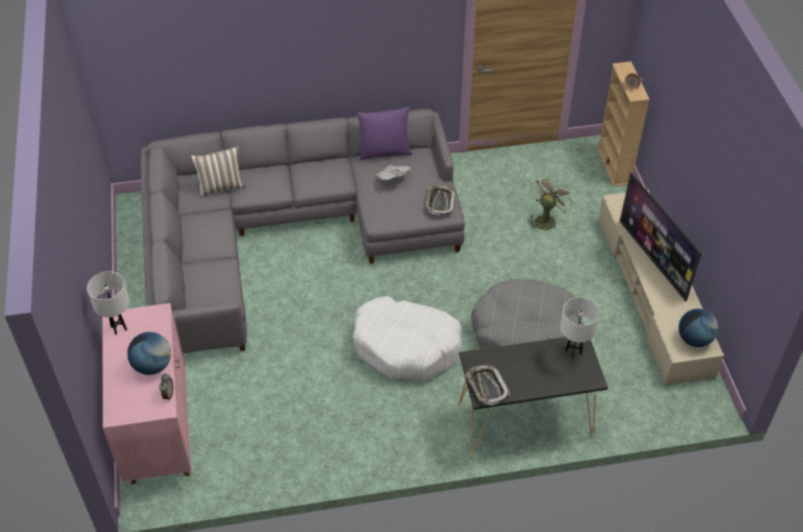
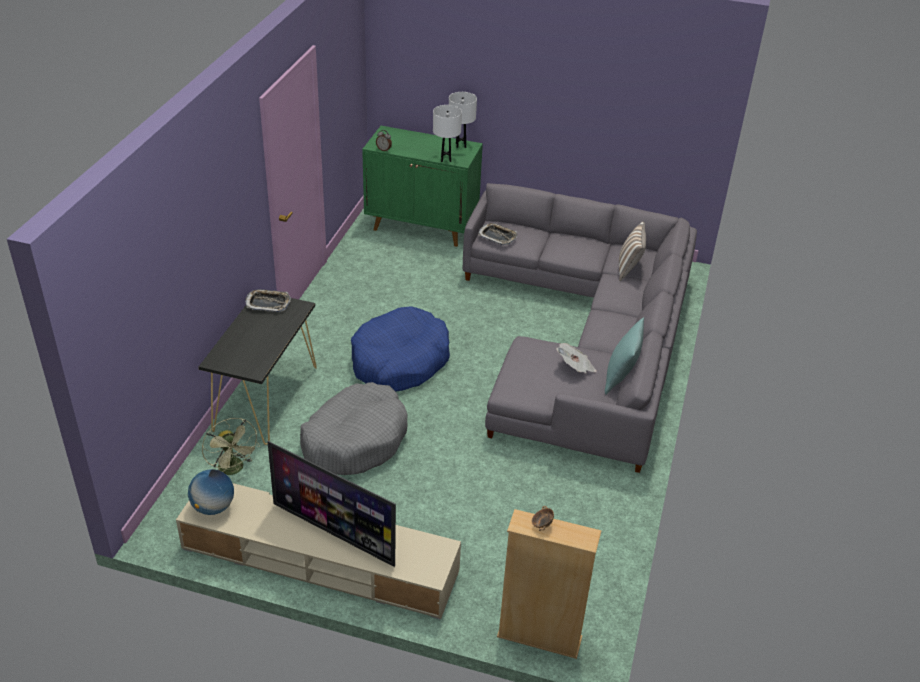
camera: 115 degrees right, 10 degrees down
(153, 366) = (414, 149): globe -> none
(158, 430) = (422, 227): pink cabinet -> green cabinet
(384, 152) = (621, 378): purple pillow -> turquoise pillow
(406, 346) = (399, 361): white dog bed -> blue dog bed
(439, 202) = (522, 388): tray -> tray (497, 236)
(546, 219) = (488, 525): green fan -> green fan (234, 470)
(573, 352) = (251, 363): white table lamp -> white table lamp (446, 159)
(654, 260) = (334, 533): television -> television turned 150 degrees counterclockwise

